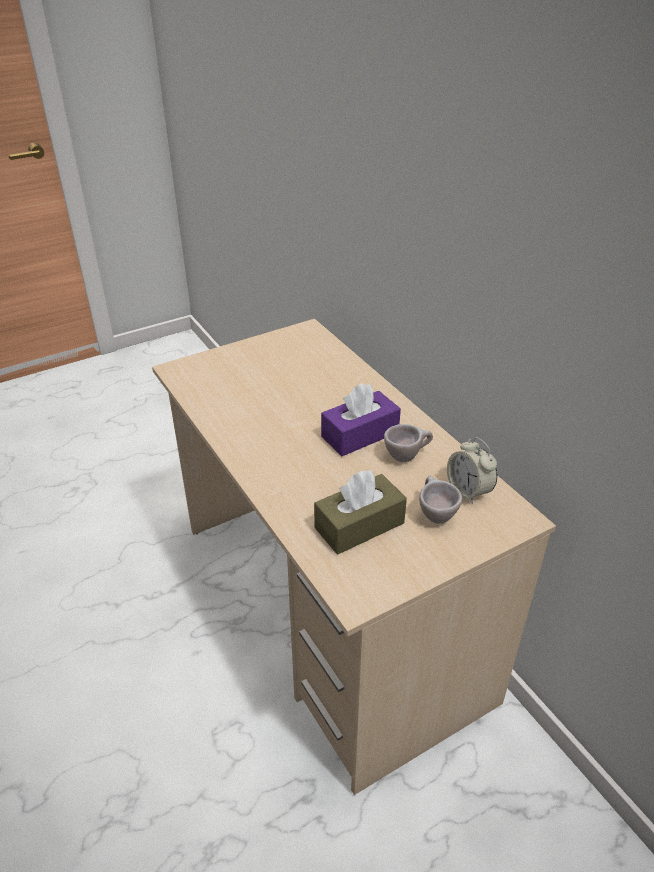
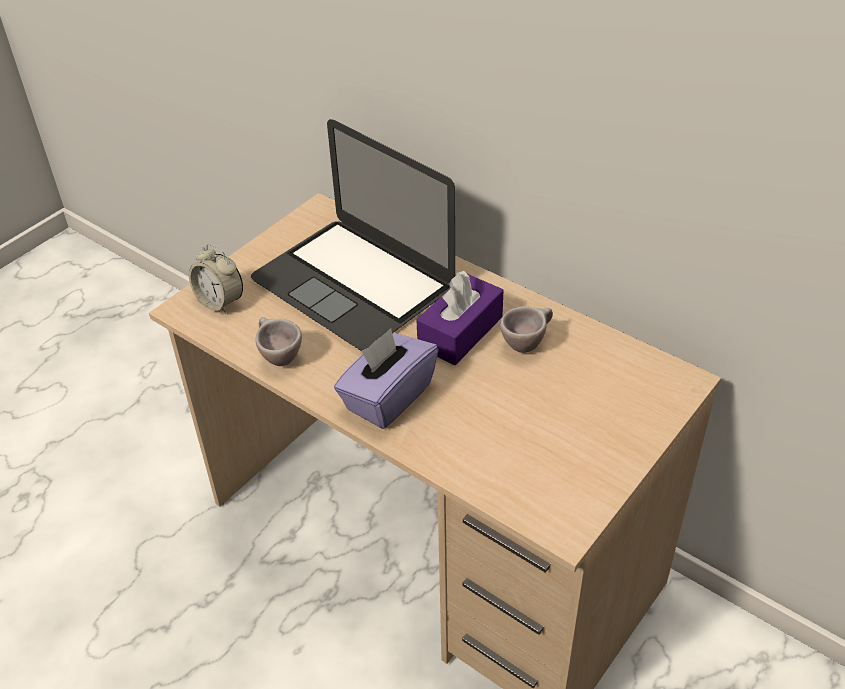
camera: 20 degrees left, 5 degrees up
(278, 464) = (387, 397): none -> purple tissue box
(301, 381) = (353, 282): none -> laptop
(359, 525) = (521, 442): brown tissue box -> none
(434, 514) = (593, 403): beige cup -> beige cup (278, 357)
(468, 491) = (614, 365): alarm clock -> alarm clock (220, 302)

